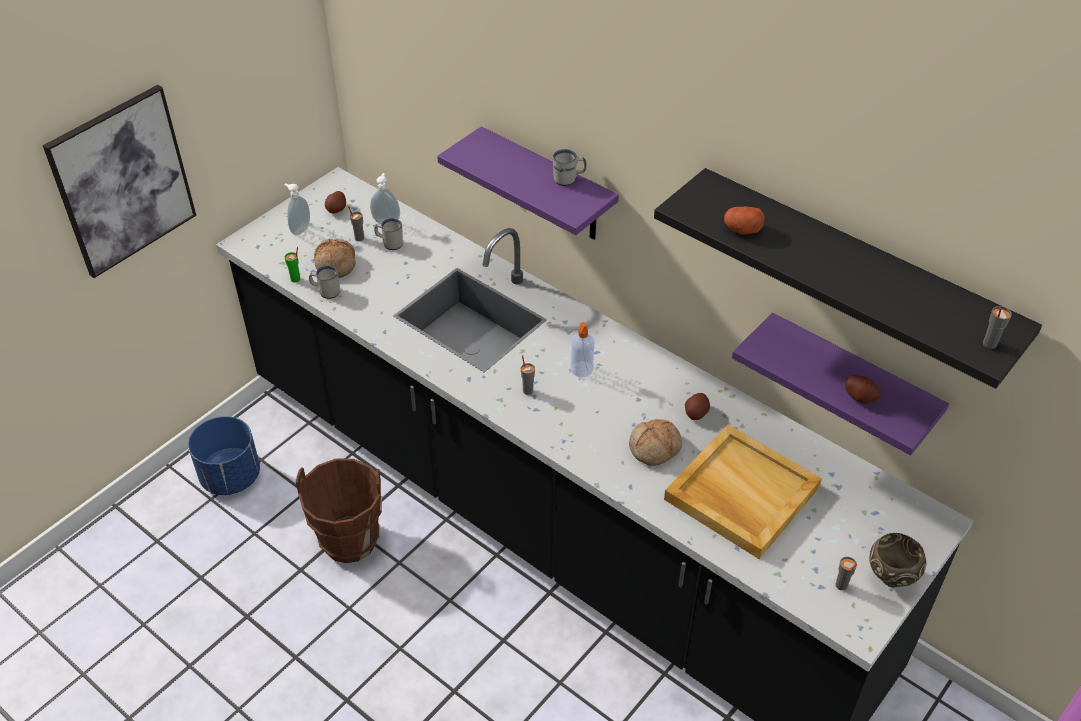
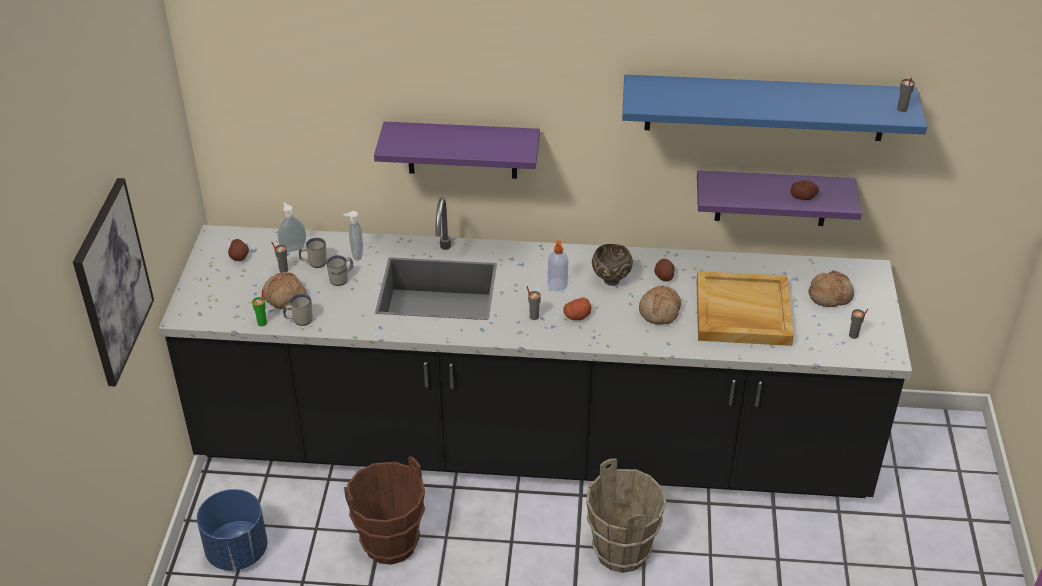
camera: 35 degrees left, 5 degrees down
(300, 229) = (223, 285): soap dispenser -> soap dispenser (356, 254)
(539, 670) = (622, 551): none -> brown bucket
(569, 179) = (493, 132): white mug -> white mug (342, 279)
(742, 229) = (692, 103): potato -> potato (577, 316)
(854, 271) = (765, 107): black shelf -> blue shelf
(859, 525) = (830, 295): none -> bread
(889, 578) = (876, 317): brown bowl -> brown bowl (610, 281)

